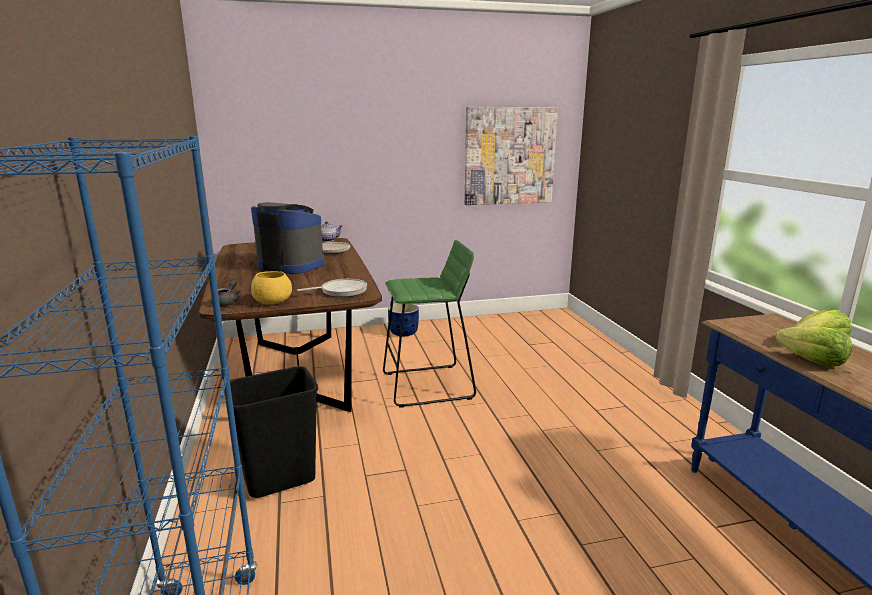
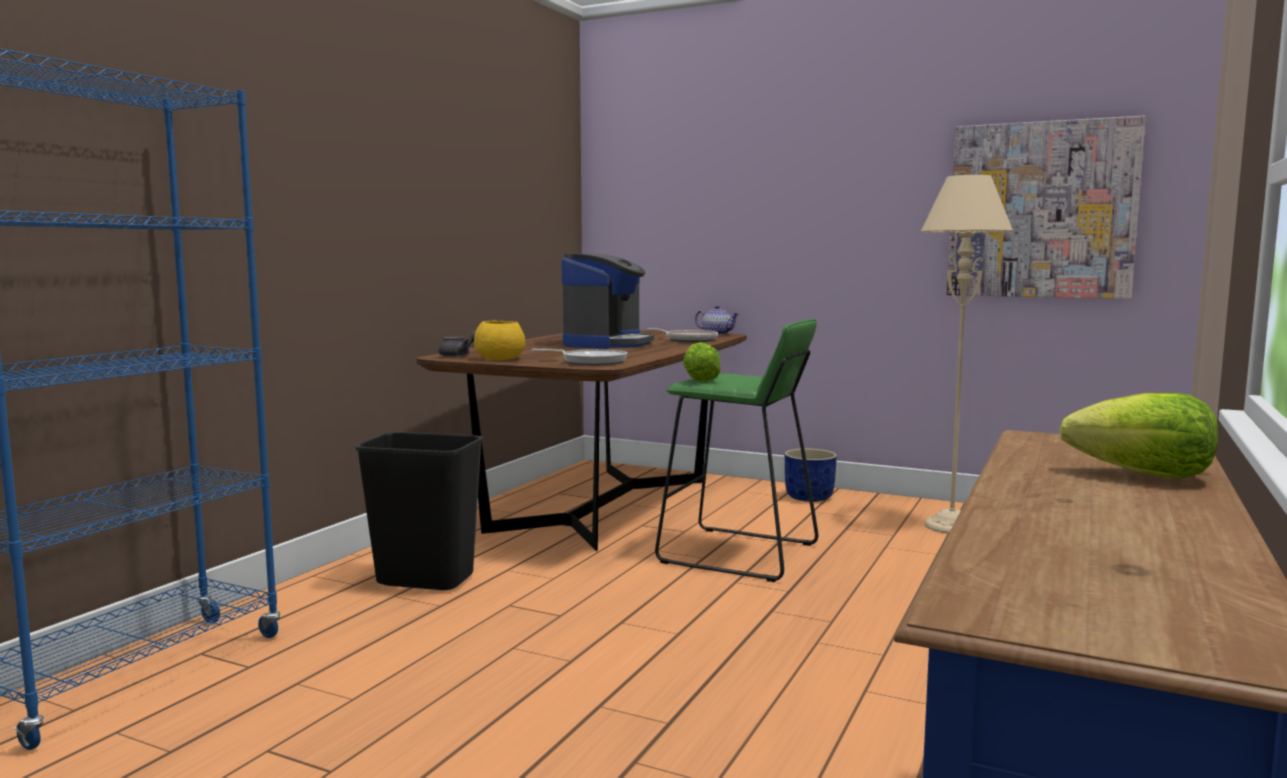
camera: 40 degrees right, 10 degrees down
(291, 265) = (607, 344): coffee machine -> coffee machine turned 45 degrees clockwise
(491, 333) = (951, 526): none -> beige floor lamp
(812, 362) = (1034, 481): lettuce -> lettuce (699, 380)

